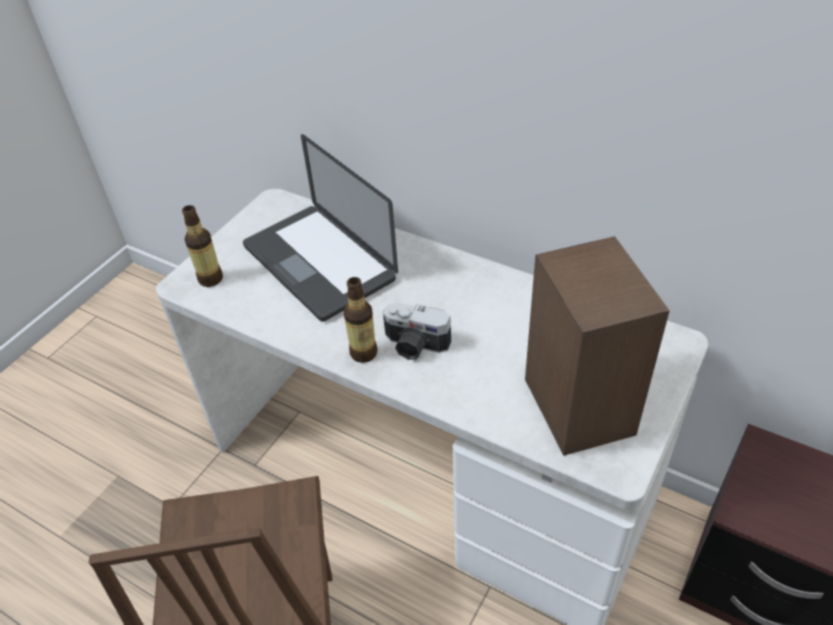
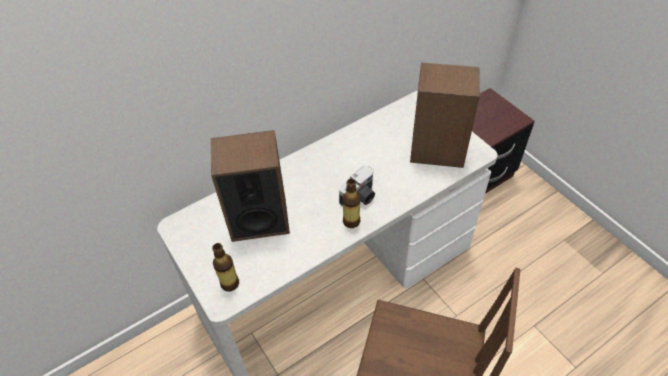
camera: 65 degrees left, 5 degrees up
(319, 263) = (259, 219): laptop -> speaker

